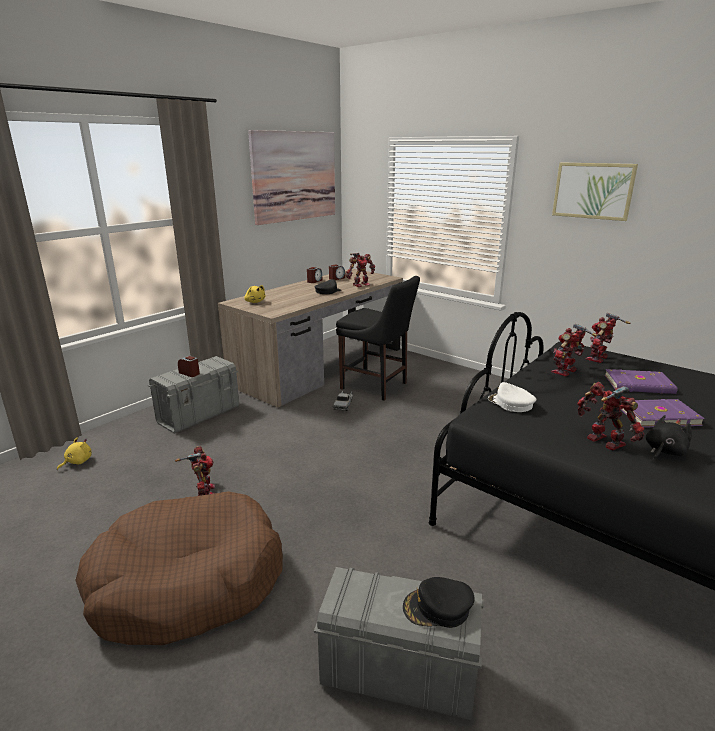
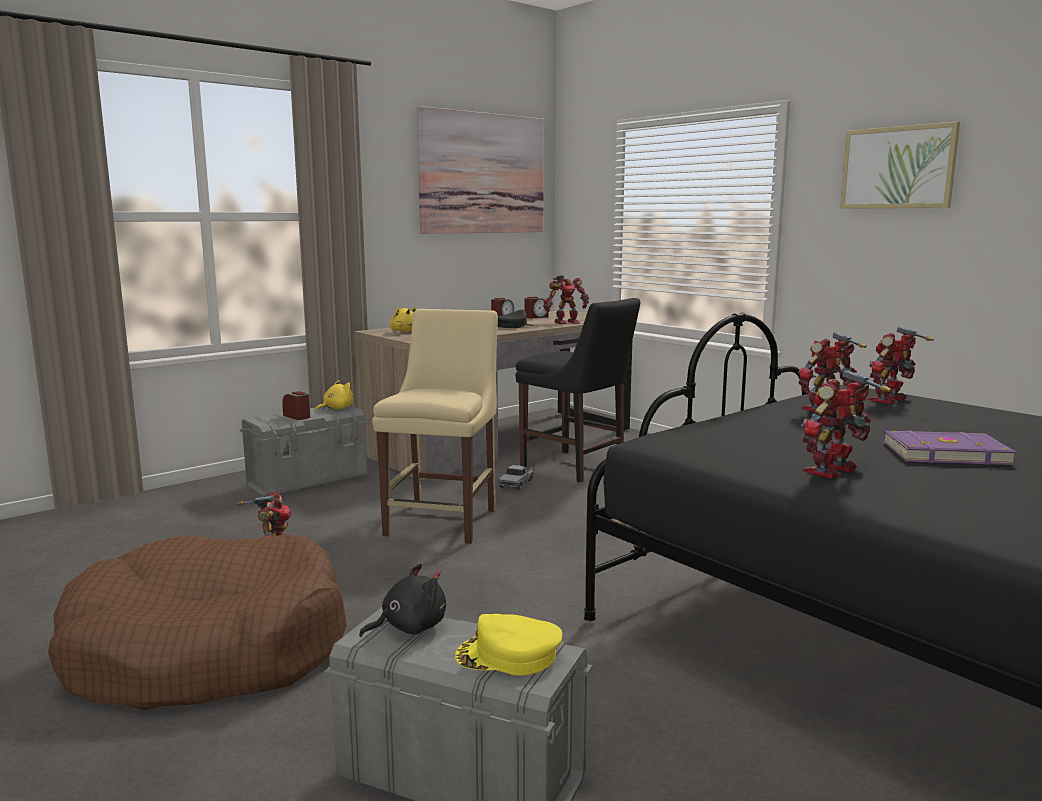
camera: 10 degrees right, 10 degrees down
(77, 462) = (126, 518): yellow plush toy -> yellow plush toy (336, 409)
(307, 443) = (444, 520): none -> beige chair
(438, 608) = (508, 656): black cap -> yellow cap
(510, 403) = (712, 432): white cap -> none
(604, 442) = (833, 471): toy robot -> toy robot turned 105 degrees counterclockwise
(639, 385) = (938, 425): purple book -> none
(663, 451) = (926, 484): black plush toy -> black plush toy (409, 627)

